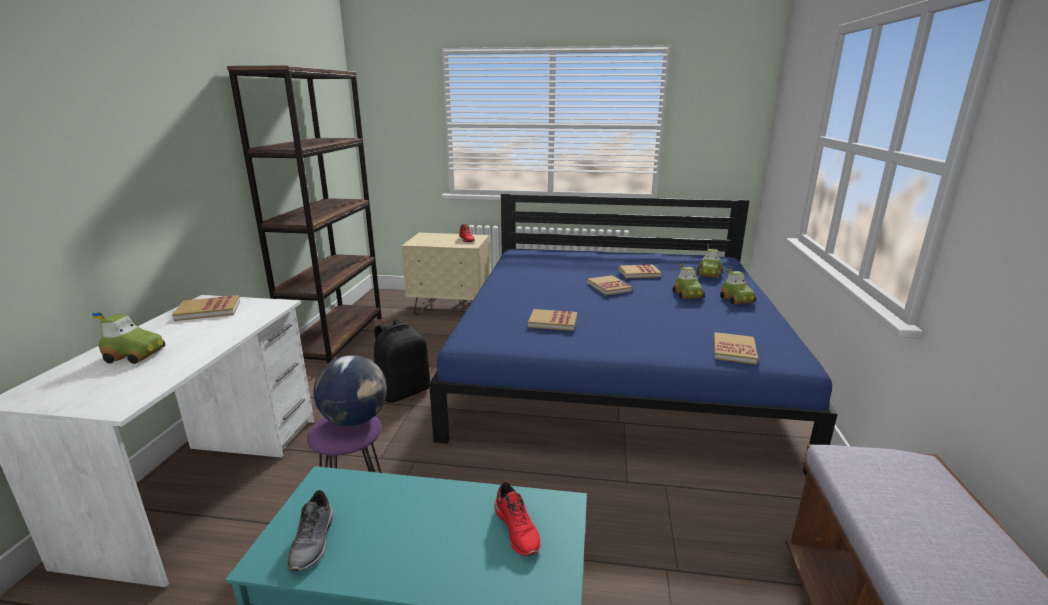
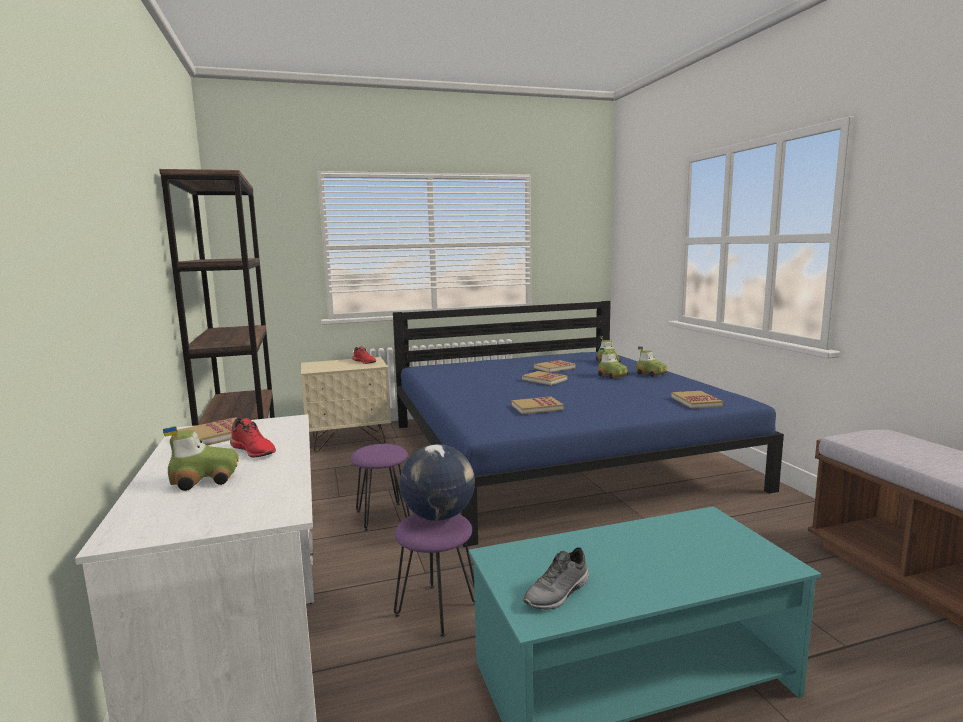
camera: 25 degrees left, 10 degrees down
(314, 541) = (558, 593): grey shoe -> grey shoe turned 75 degrees clockwise
(403, 391) = (382, 516): black backpack -> purple stool
(518, 529) = (701, 538): red shoe -> red shoe (254, 450)

